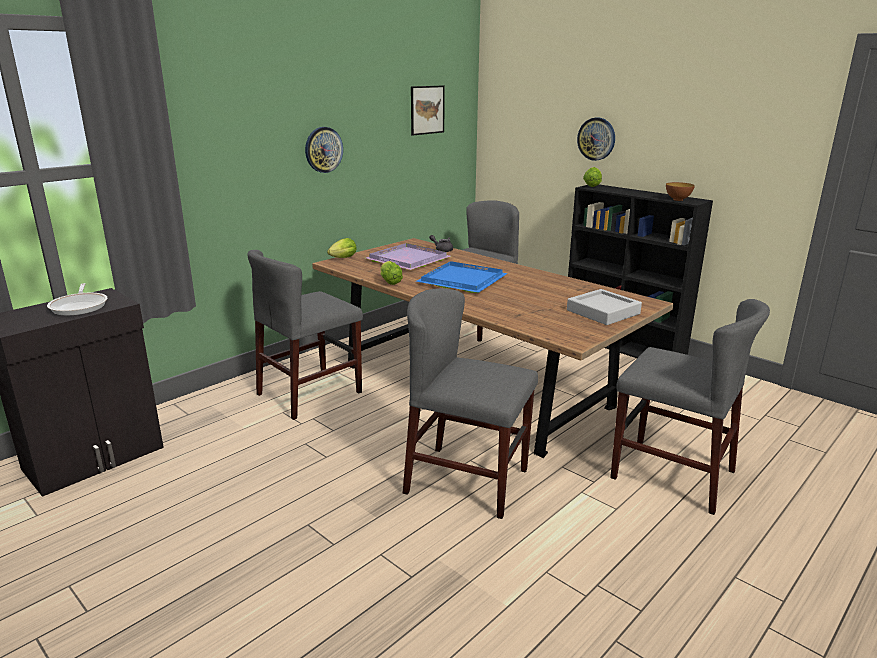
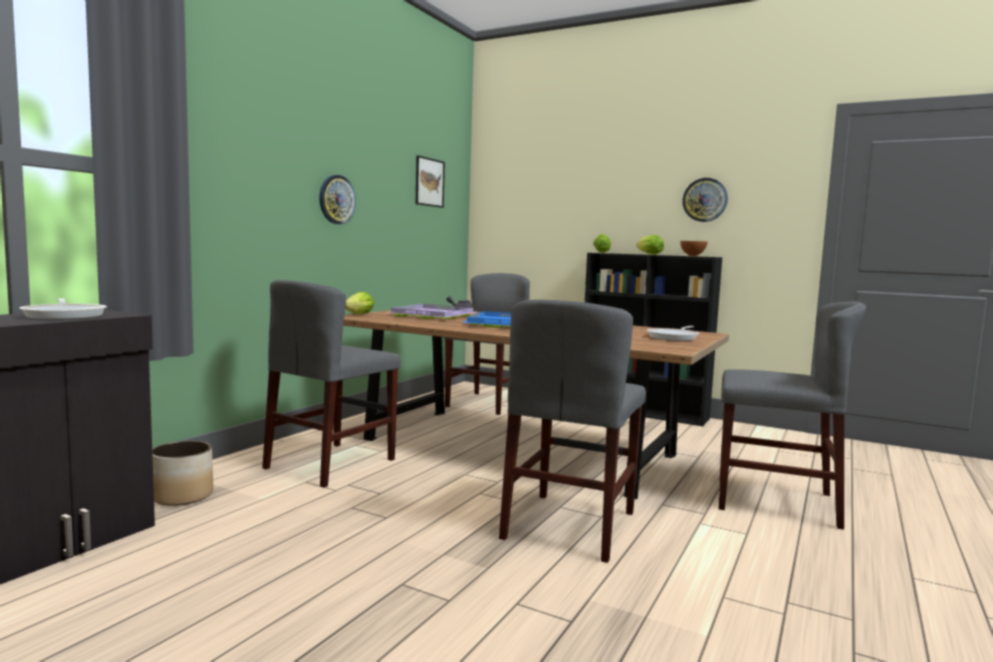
camera: 15 degrees left, 15 degrees down
(190, 419) = (182, 496): none -> planter
(389, 282) = (430, 325): lettuce -> lettuce (648, 254)
(467, 481) = (570, 525): grey chair -> grey chair turned 75 degrees counterclockwise
(596, 139) = (599, 211): wall clock -> wall clock (705, 200)
(603, 312) = (674, 337): grey tray -> frying pan

